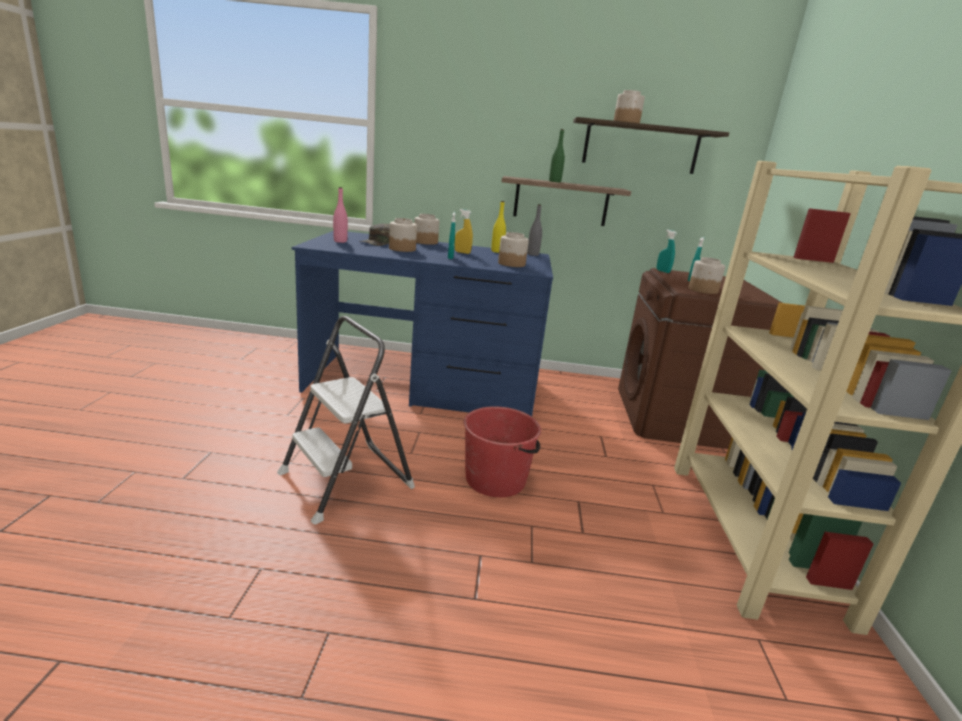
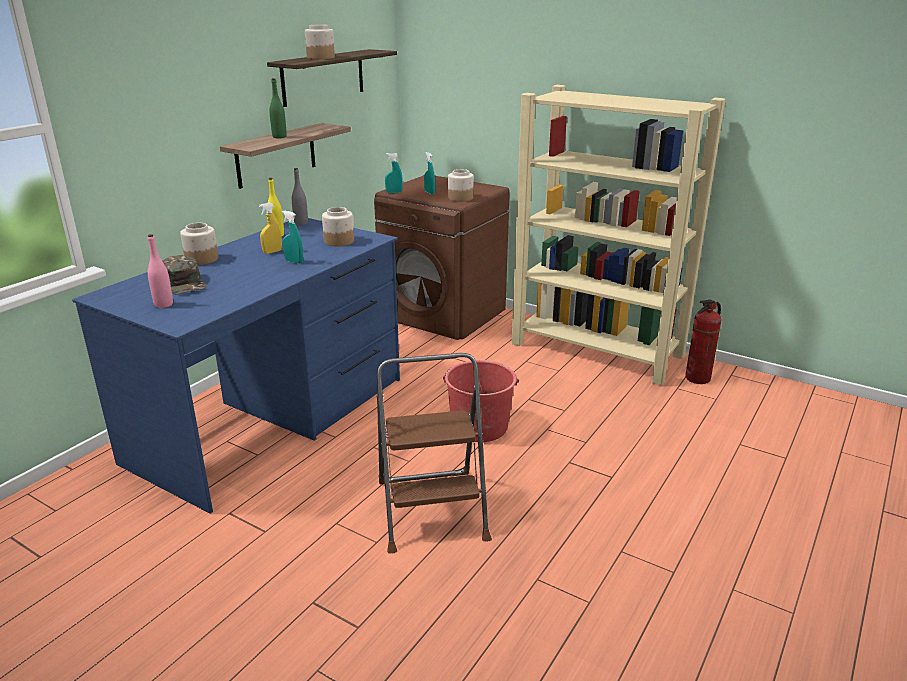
camera: 60 degrees left, 5 degrees up
(351, 479) = (431, 505): white step ladder -> brown step ladder
(402, 249) = (234, 277): jar -> none
(820, 664) = (698, 378): none -> fire extinguisher

